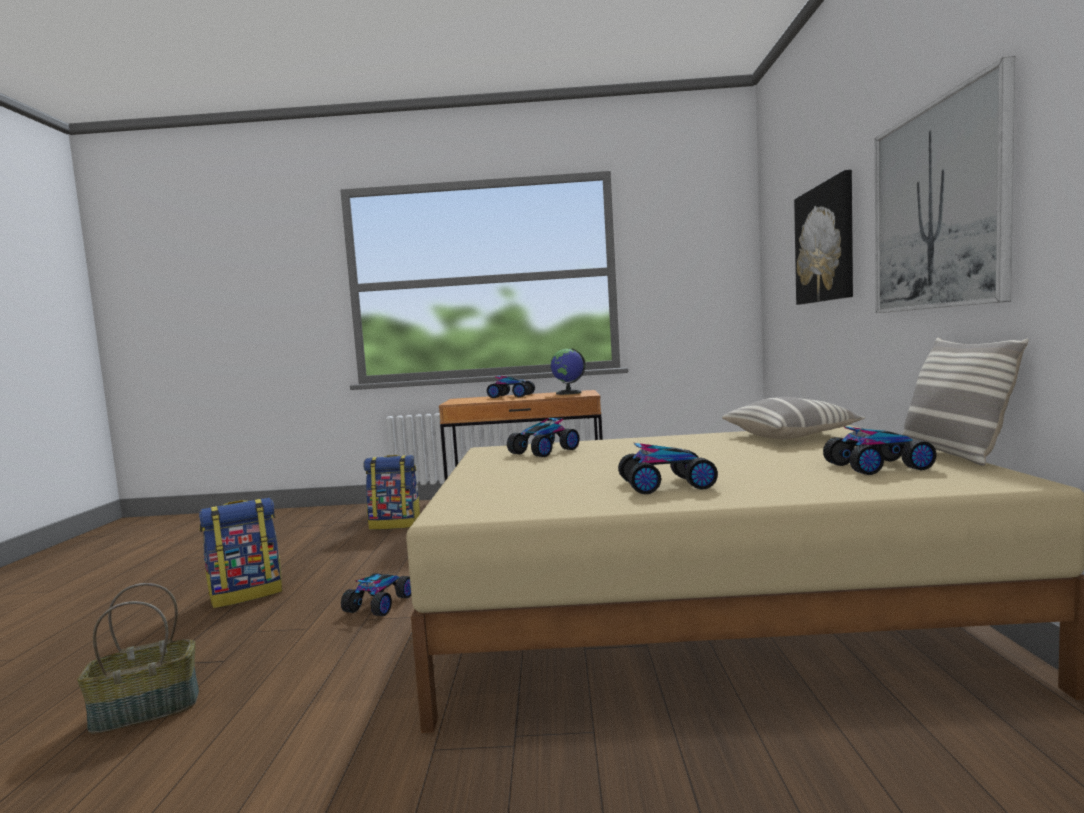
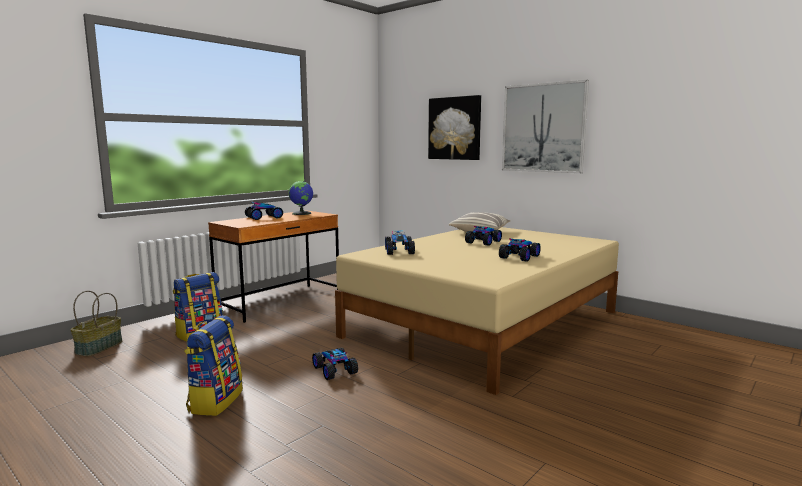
camera: 50 degrees left, 5 degrees up
(144, 711) = (351, 458): basket -> basket (99, 347)
(878, 467) = (555, 241): toy car -> toy car (484, 242)
(952, 455) = (558, 234): pillow -> none

